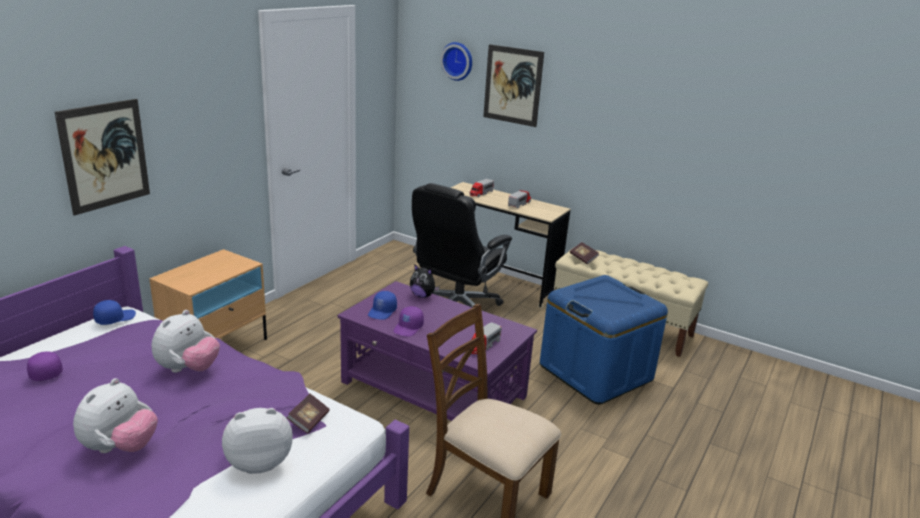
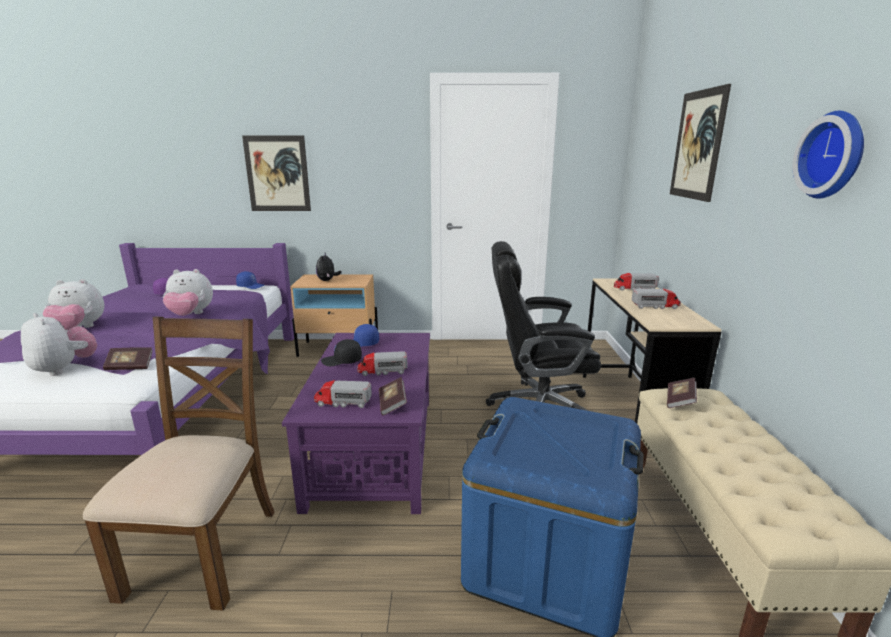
camera: 60 degrees right, 5 degrees down
(408, 328) = (342, 361): purple cap -> black cap
(423, 295) = (416, 349): plush toy -> plush toy (327, 280)
(448, 319) = (382, 371): none -> toy truck
(458, 61) = (662, 126): wall clock -> wall clock (834, 155)
(504, 330) = (392, 404): none -> book

